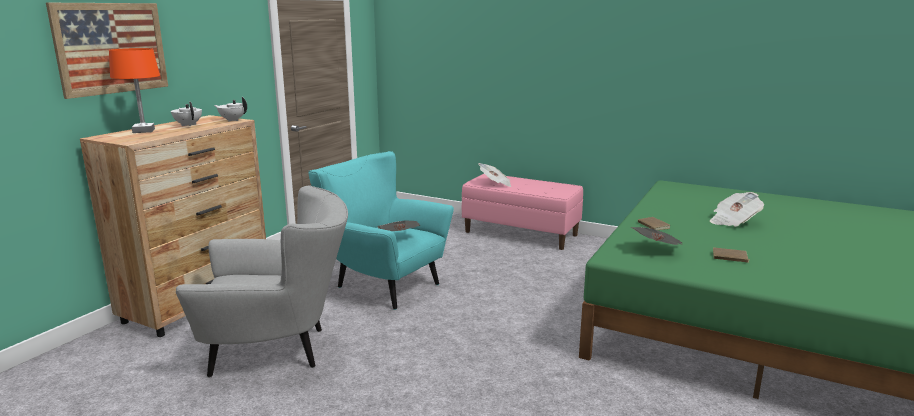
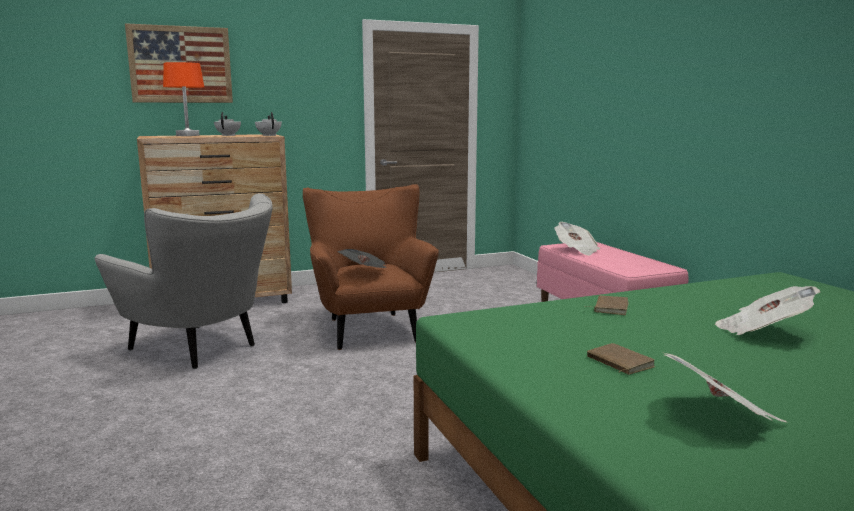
camera: 40 degrees right, 5 degrees down
(381, 284) = (369, 327): turquoise armchair -> brown armchair
(657, 249) = (536, 328): newspaper -> newspaper (720, 417)

